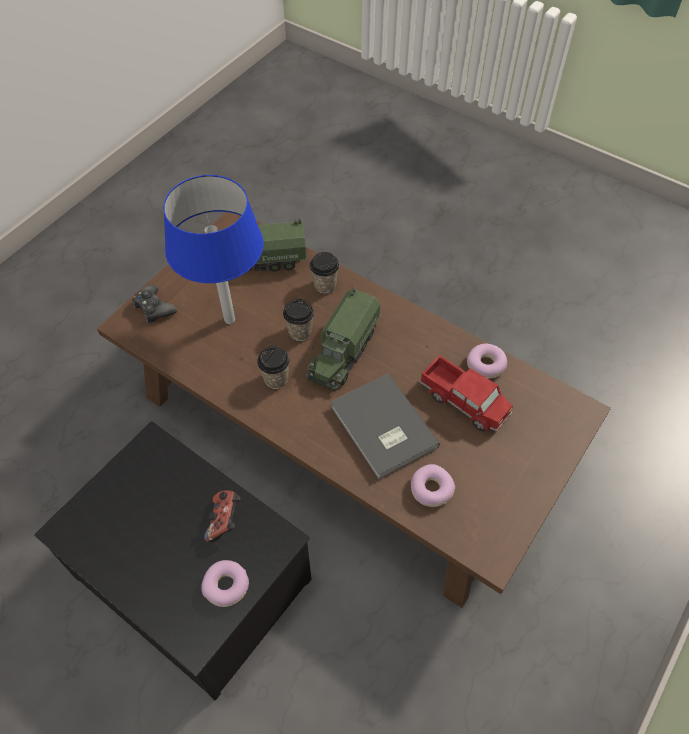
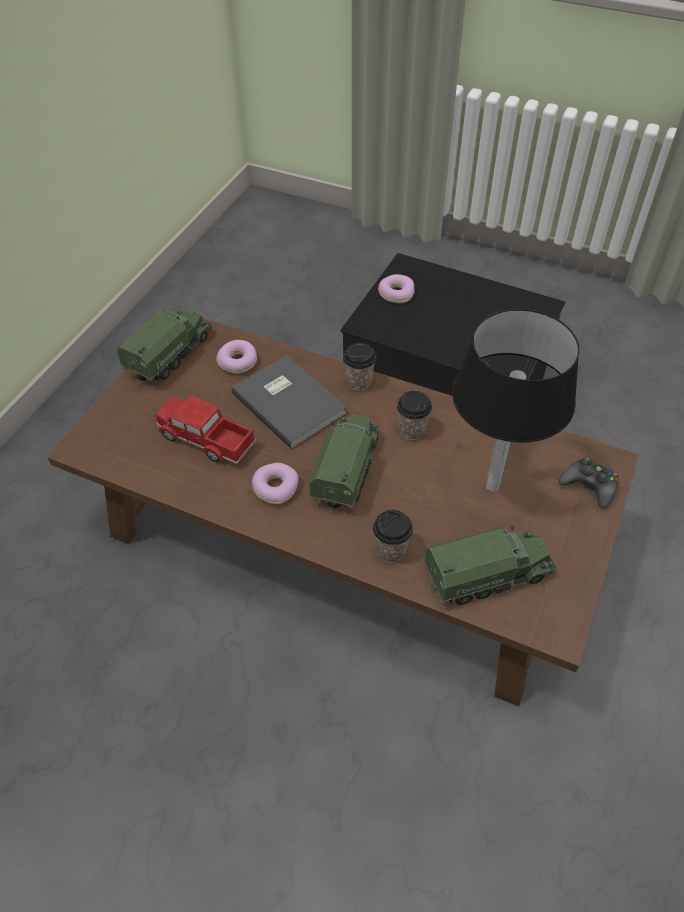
camera: 170 degrees right, 5 degrees down
(225, 520) = (415, 329): game controller -> none
(229, 319) = (492, 486): blue table lamp -> black table lamp
(300, 332) = (403, 484): cup -> cup (359, 382)
(486, 365) = (180, 480): donut -> donut (275, 487)
(506, 514) = (170, 354): none -> toy truck

